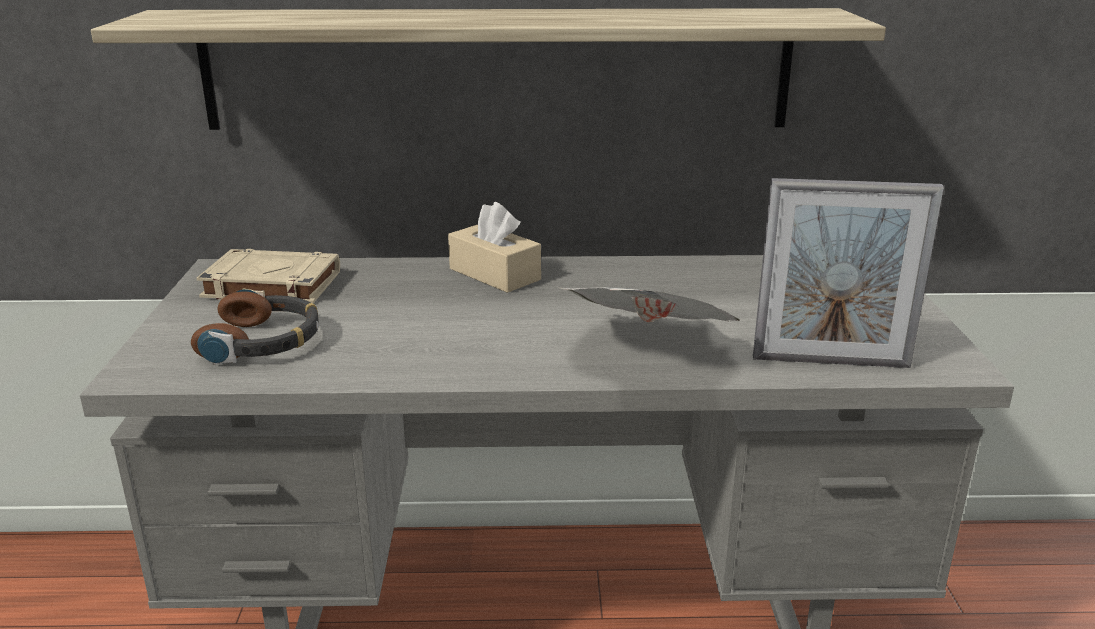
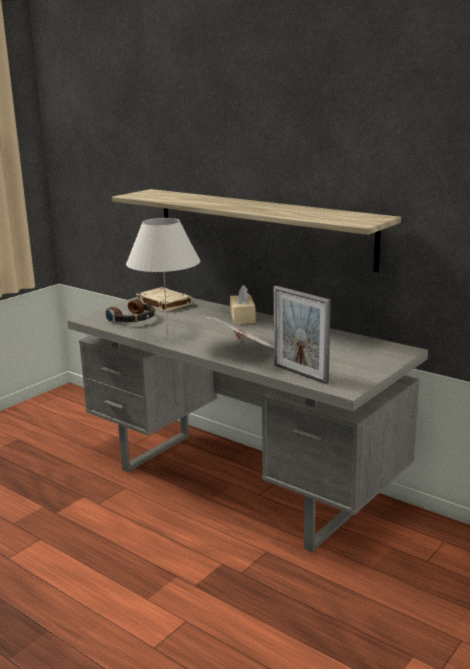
camera: 40 degrees right, 5 degrees down
(417, 358) = (167, 335): none -> white table lamp

